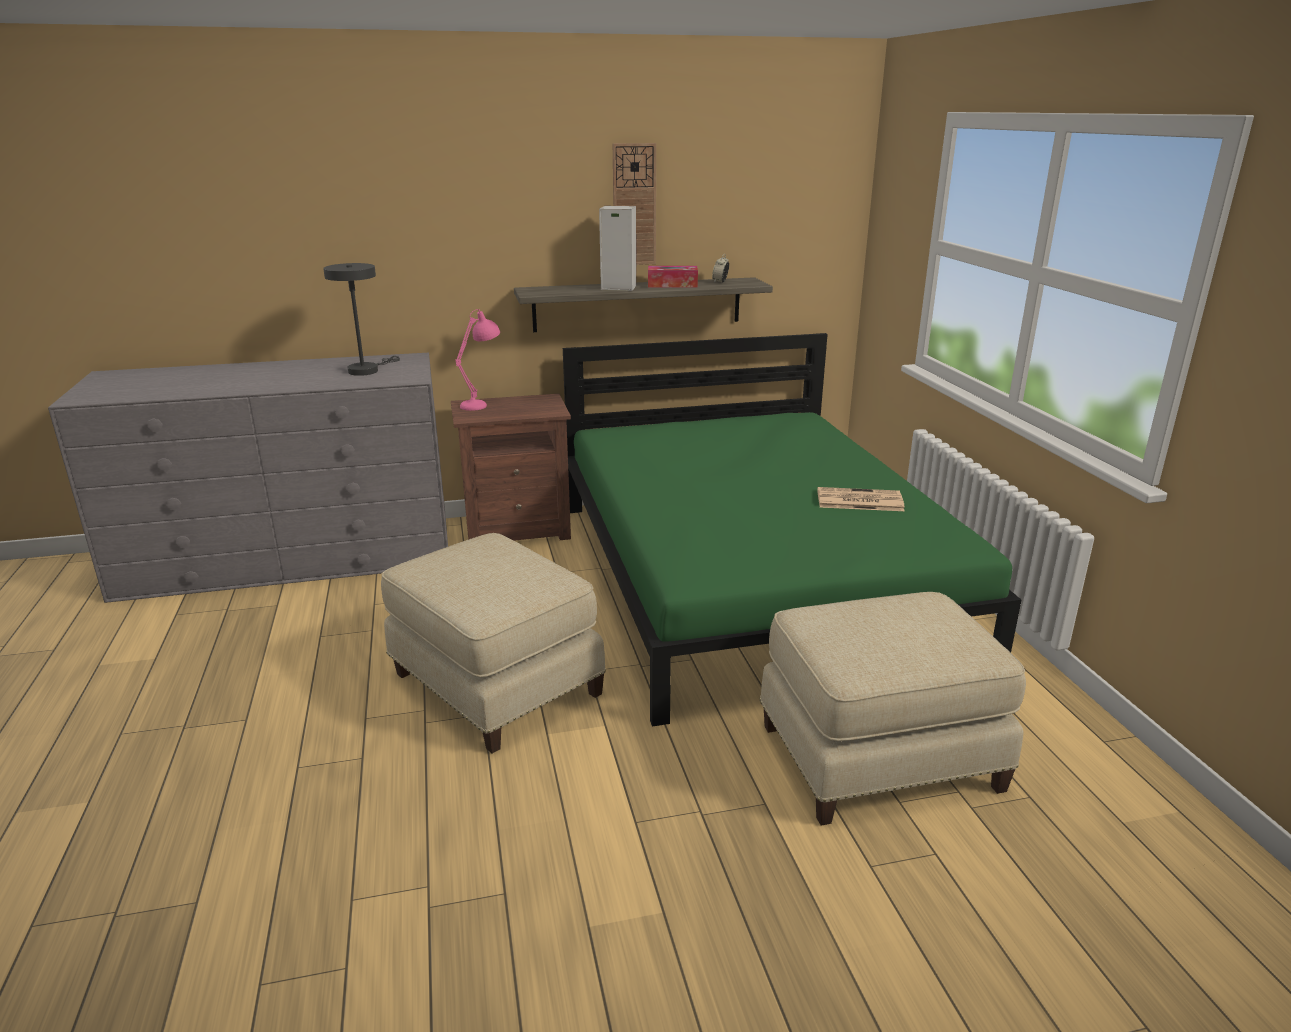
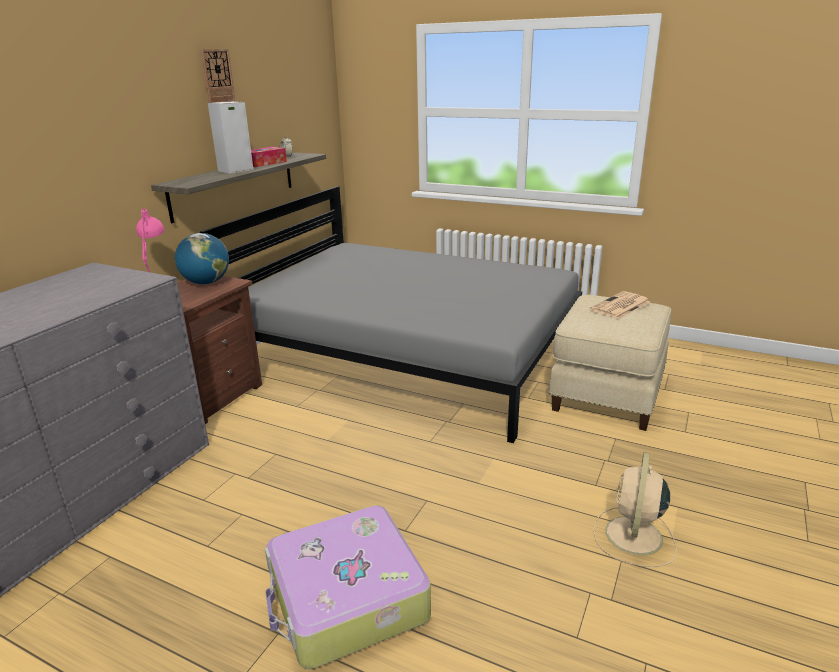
camera: 50 degrees left, 0 degrees up
(307, 733) = (346, 599): none -> suitcase
(366, 370) = (80, 288): grey table lamp -> none
(494, 685) = (398, 483): beige ottoman -> none
(536, 404) = (206, 283): none -> globe
(557, 889) = (633, 537): none -> beige fan
(752, 578) = (408, 352): green bed -> grey bed
(858, 501) = (473, 272): newspaper -> newspaper (620, 306)

